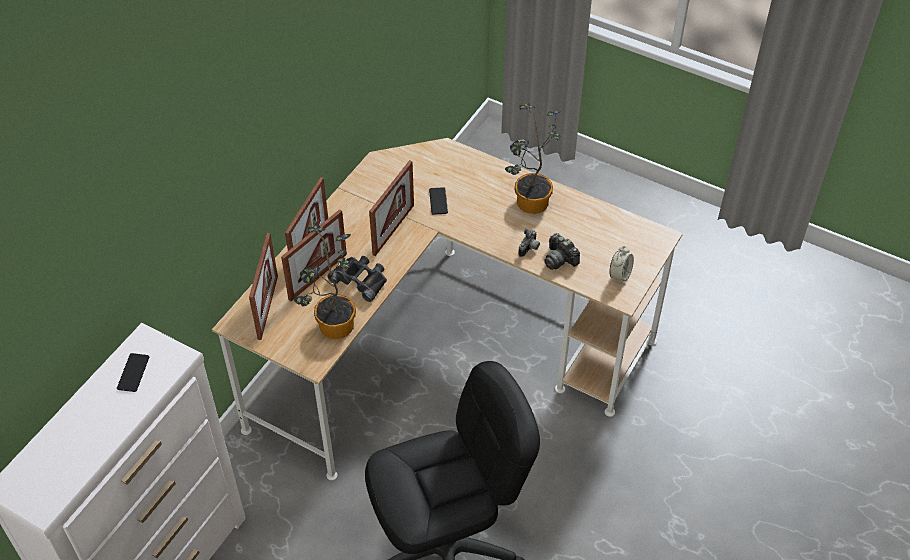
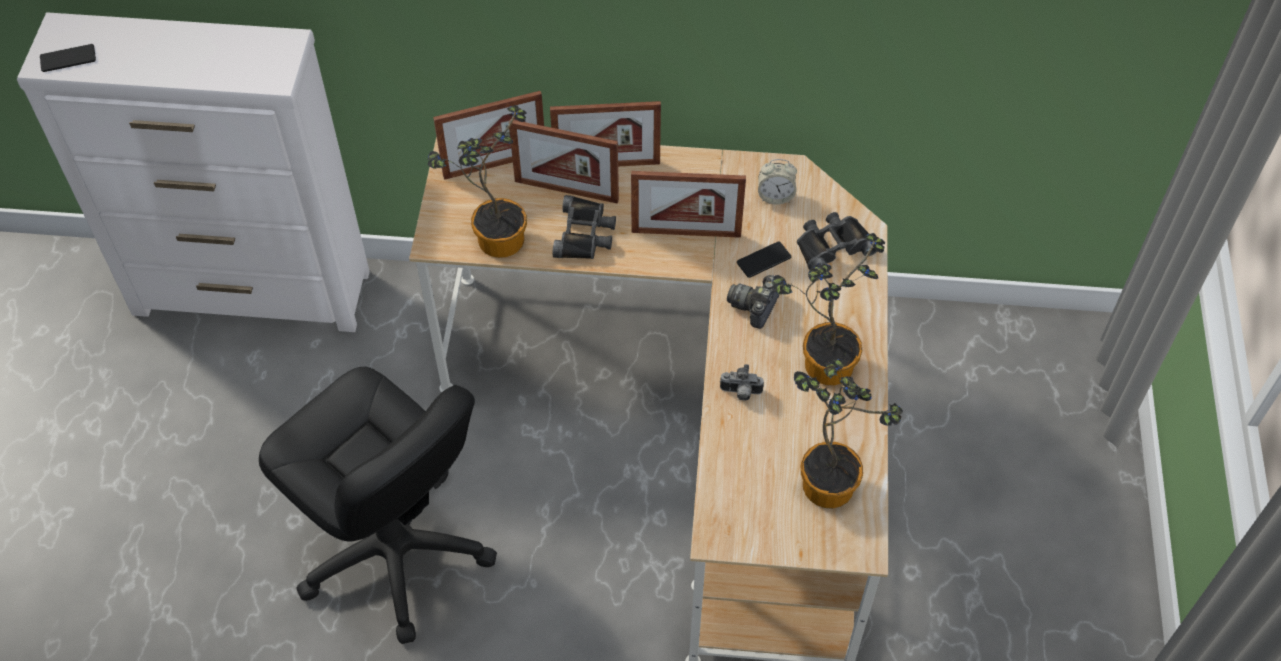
camera: 65 degrees right, 5 degrees up
(133, 373) = (238, 53): phone -> phone (68, 59)
(447, 166) = (832, 245): none -> black binoculars
(560, 259) = (743, 435): camera -> camera (755, 306)
(609, 233) = (828, 478): none -> potted plant
(620, 275) = (756, 518): alarm clock -> alarm clock (775, 196)

